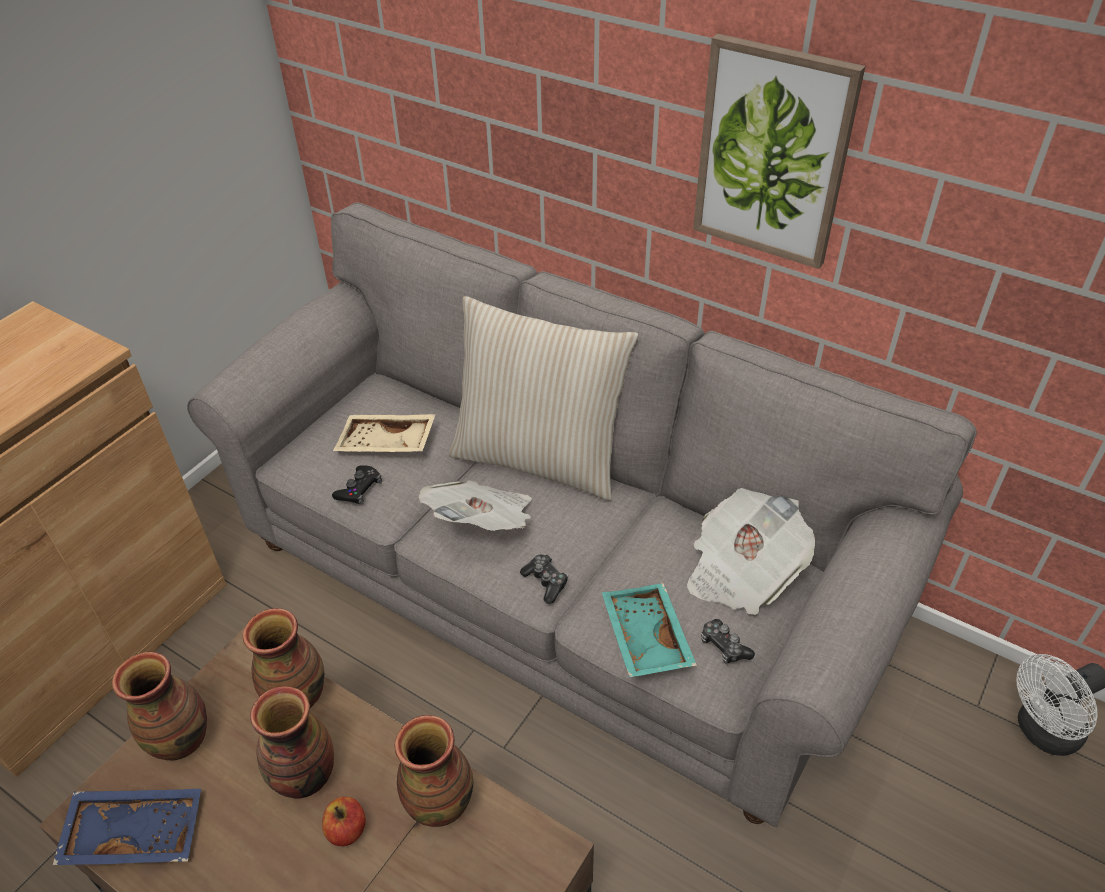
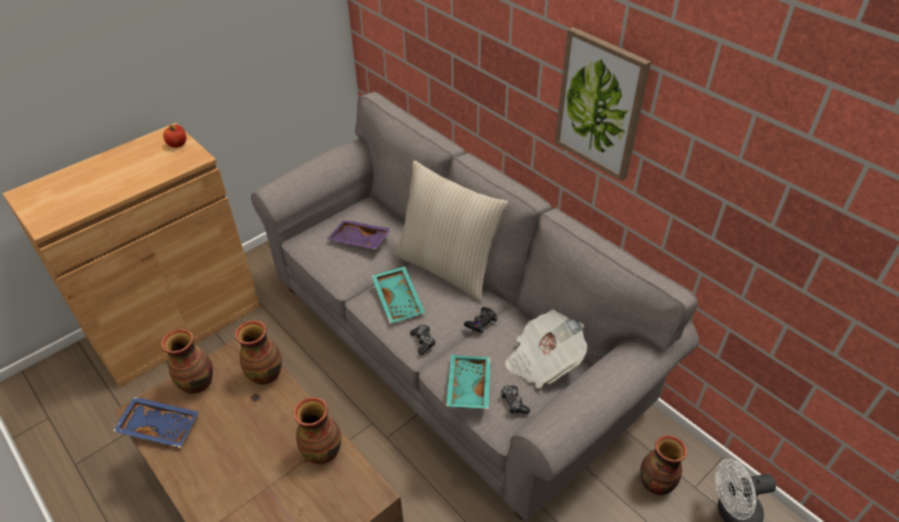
camera: 15 degrees right, 0 degrees up
(303, 777) = (254, 419): vase -> vase (655, 484)
(347, 830) = (268, 453): apple -> apple (177, 144)
(359, 489) = (334, 264): black game controller -> black game controller (481, 322)
(386, 444) = (359, 241): beige tray -> purple tray
(483, 524) = (399, 300): newspaper -> turquoise tray

